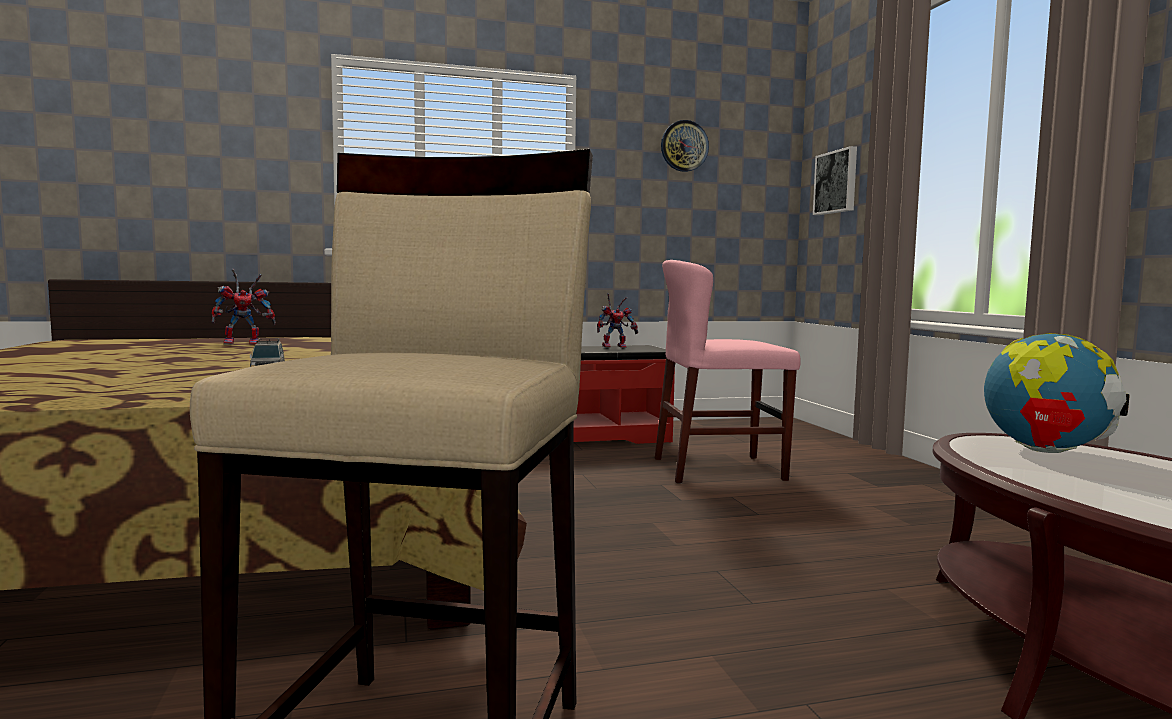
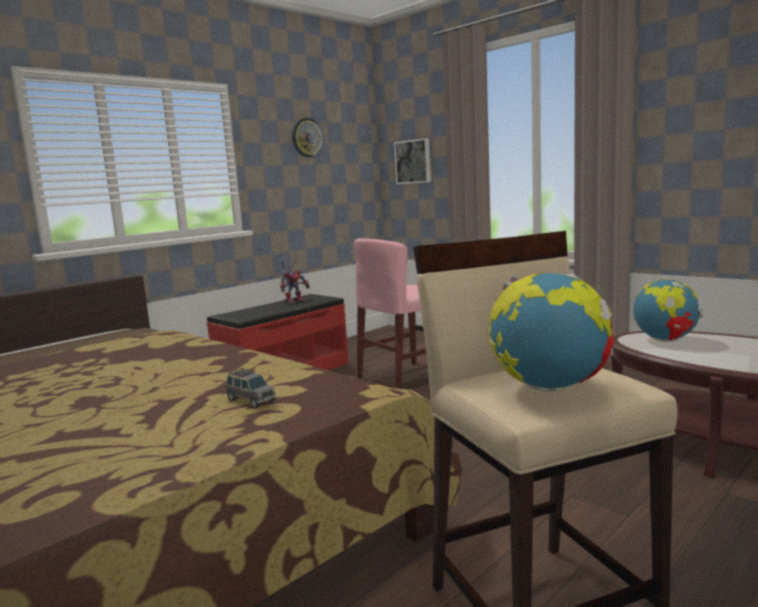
camera: 30 degrees left, 5 degrees up
(245, 343) = (66, 367): toy robot -> none
(373, 357) = (550, 387): none -> globe

